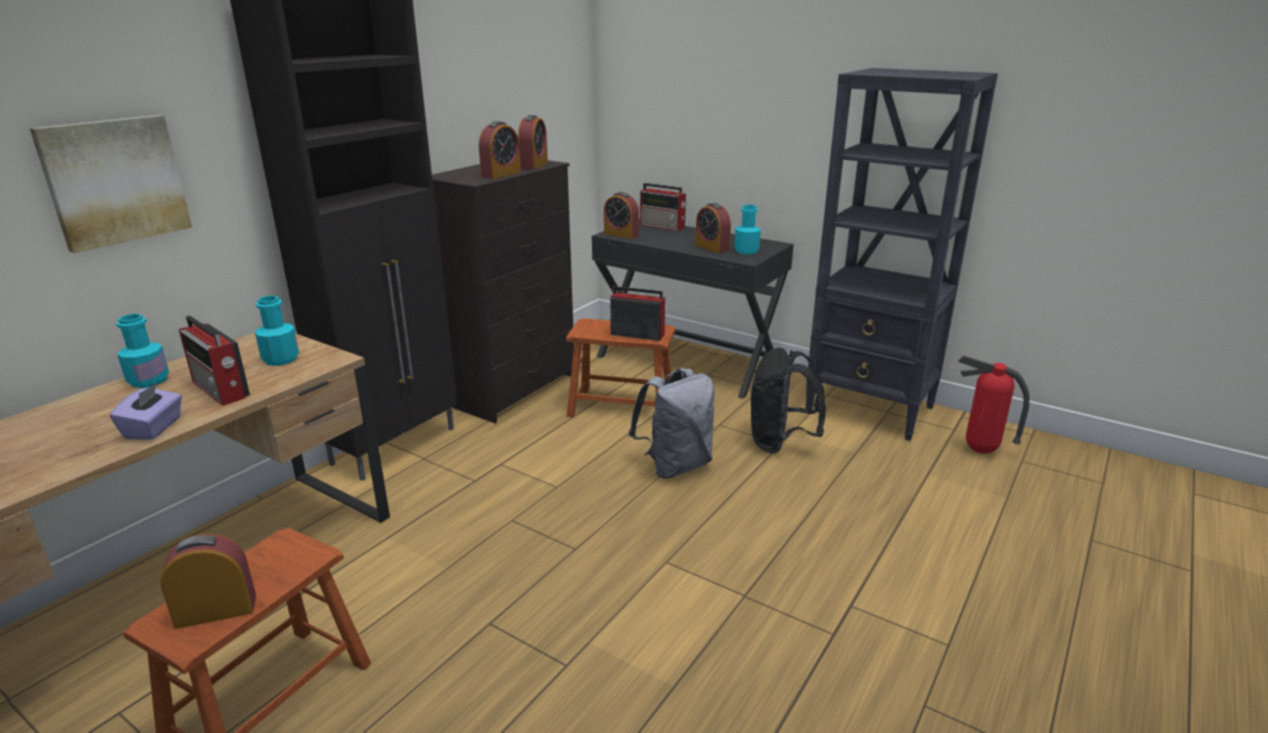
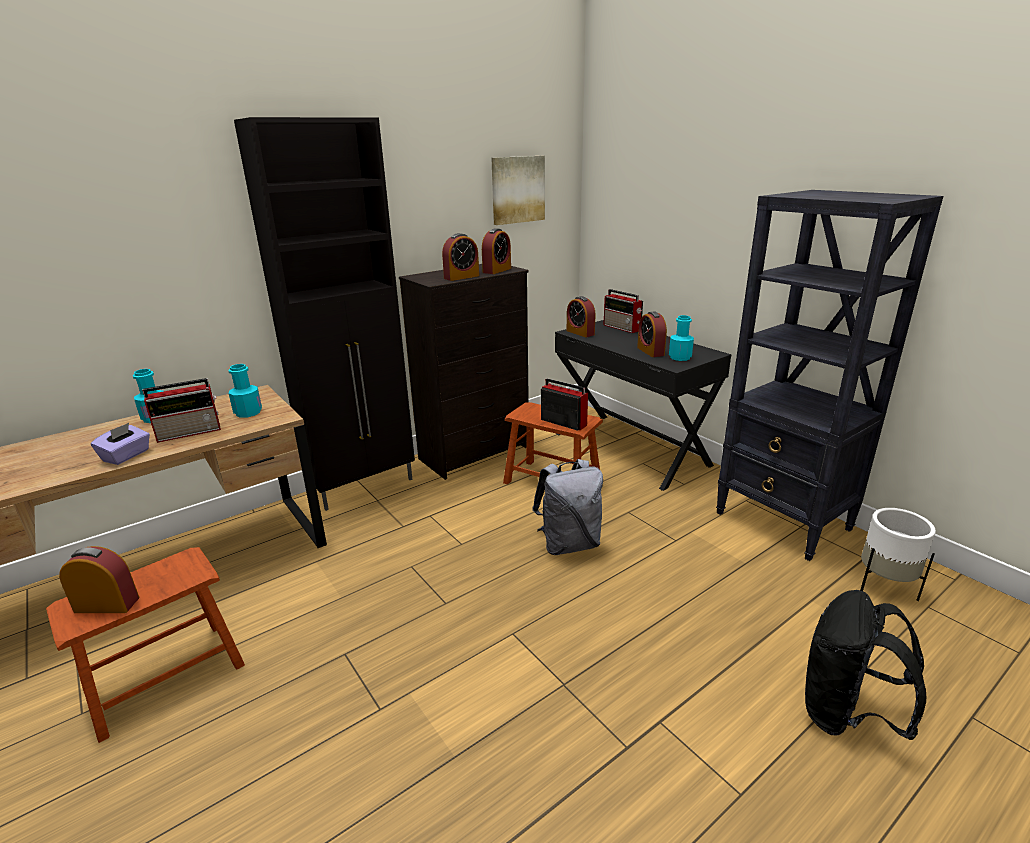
camera: 20 degrees right, 0 degrees up
(115, 181) = (143, 271): picture -> picture (517, 189)
(220, 390) = (191, 432): radio -> radio turned 90 degrees counterclockwise
(780, 443) = (676, 539): black backpack -> black backpack (845, 714)
(980, 451) = (883, 587): fire extinguisher -> white planter

